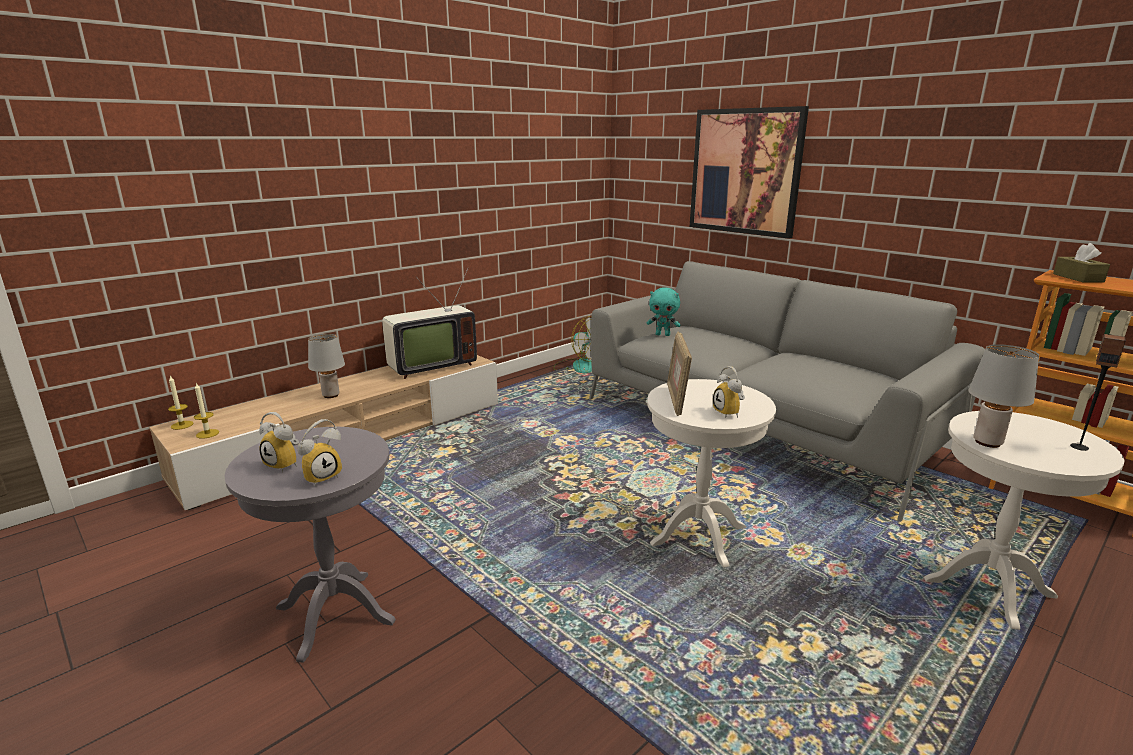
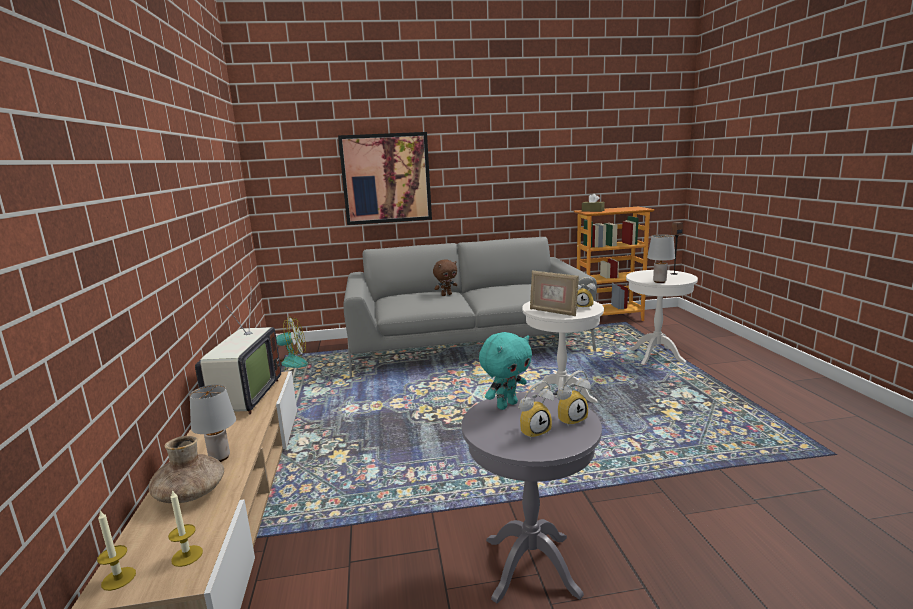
camera: 55 degrees left, 5 degrees down
(279, 406) = (190, 494): none -> brown vase
(322, 476) = (570, 419): alarm clock -> alarm clock turned 75 degrees clockwise
(663, 335) = (397, 303): turquoise plush toy -> turquoise plush toy (506, 405)
(731, 345) = (446, 295): none -> brown plush toy

